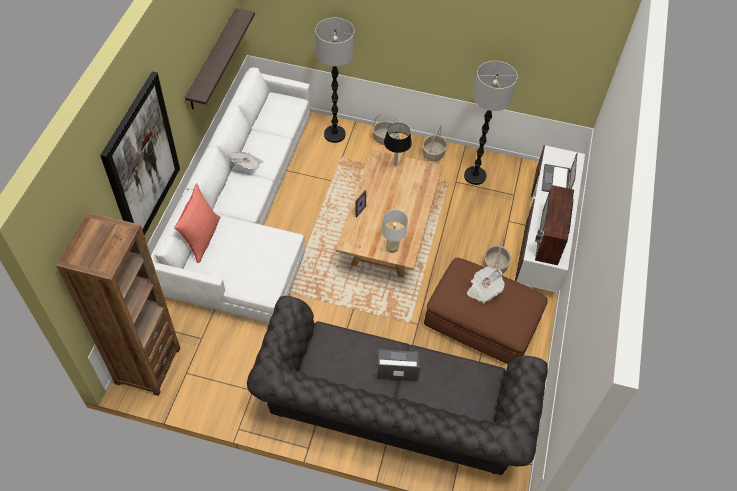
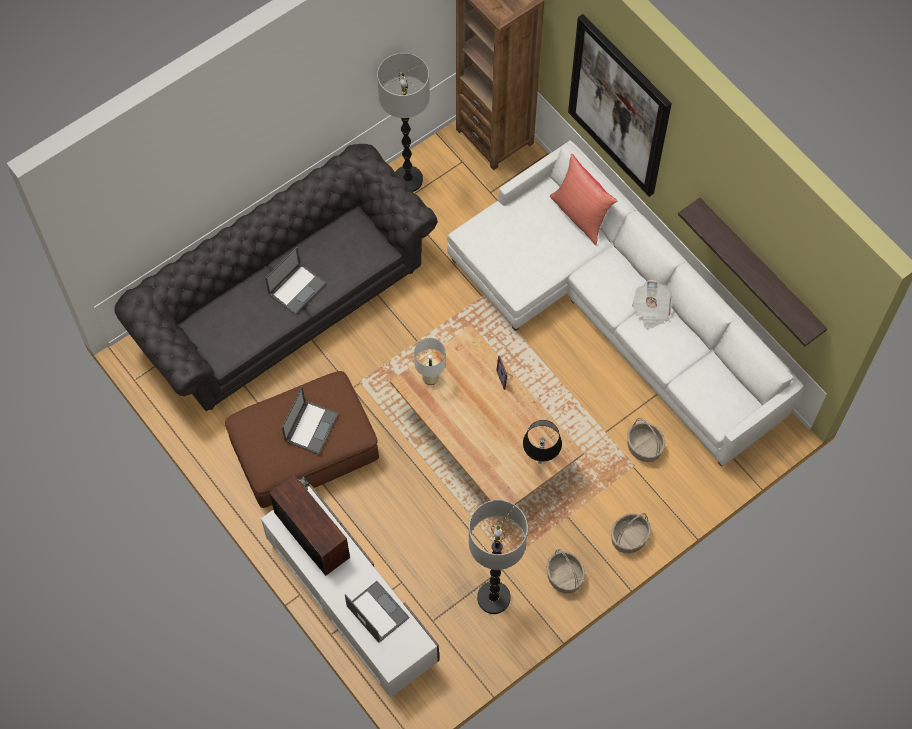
camera: 130 degrees right, 10 degrees up
(334, 134) = (678, 483): floor lamp -> floor lamp (408, 179)
(483, 290) = (311, 427): newspaper -> laptop
(495, 266) = (356, 517): basket -> basket (643, 447)

